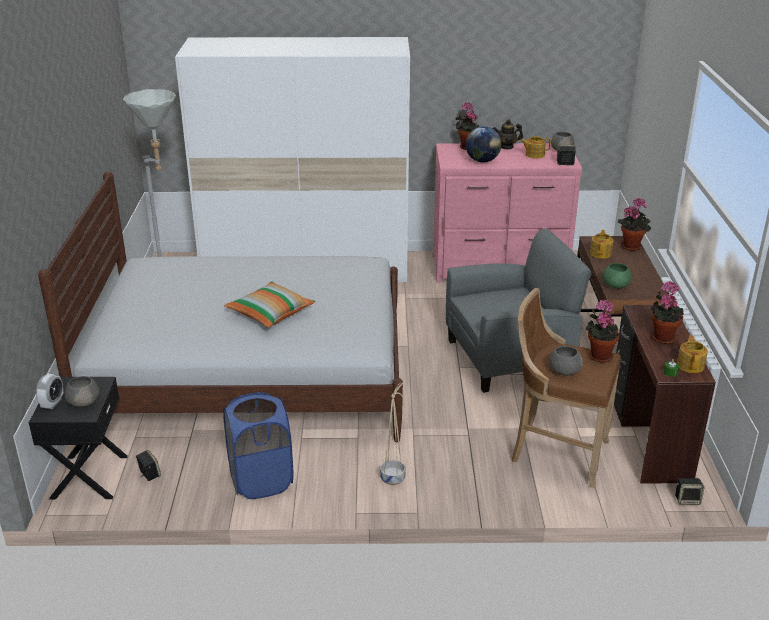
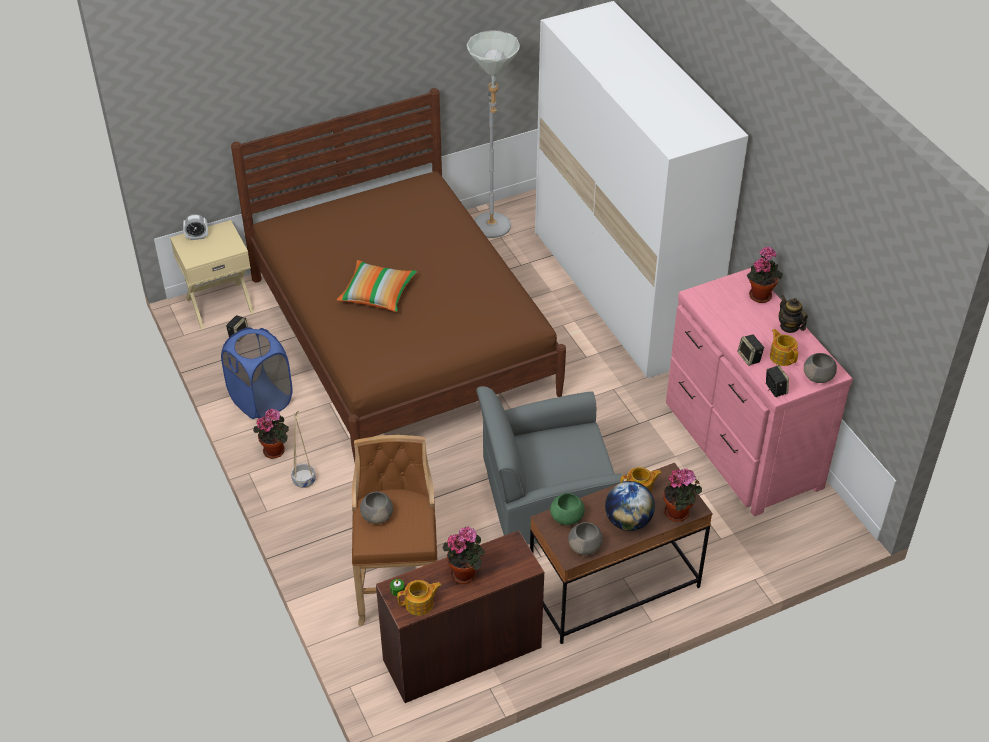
camera: 65 degrees right, 15 degrees up
(84, 402) = (206, 251): grey bowl -> grey bowl (585, 546)
(88, 477) = (219, 304): black nightstand -> beige nightstand
(252, 376) = (402, 335): white bed -> brown bed
(482, 161) = (725, 318): globe -> globe (628, 521)
(509, 358) = (546, 507): grey armchair -> grey armchair turned 120 degrees clockwise
(599, 355) = (421, 535): potted plant -> potted plant (275, 450)
(687, 500) = (375, 702): speaker -> speaker (749, 358)

